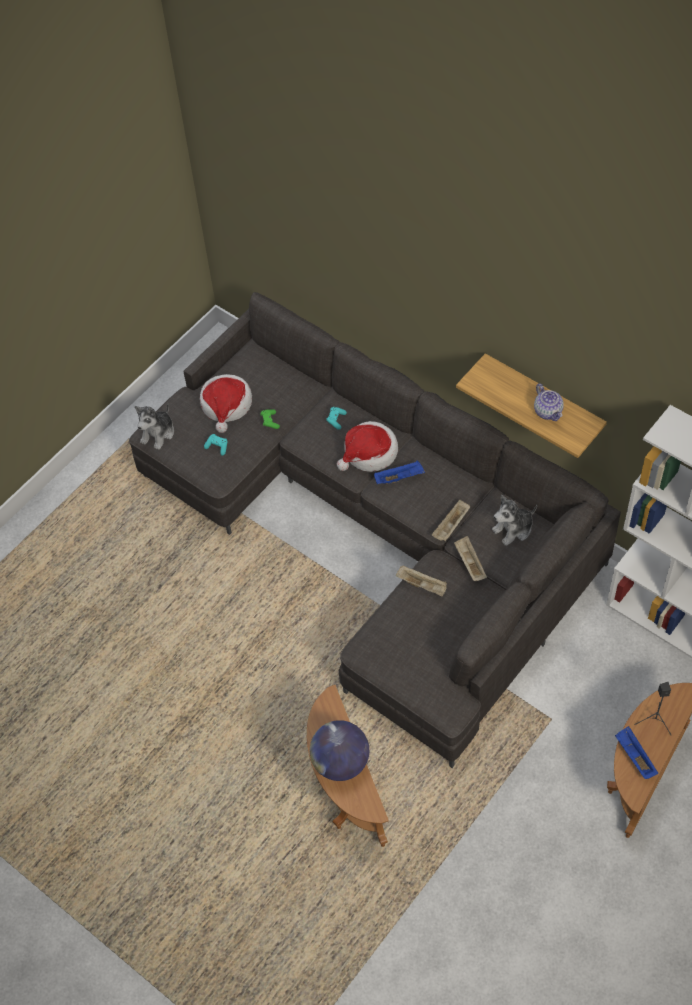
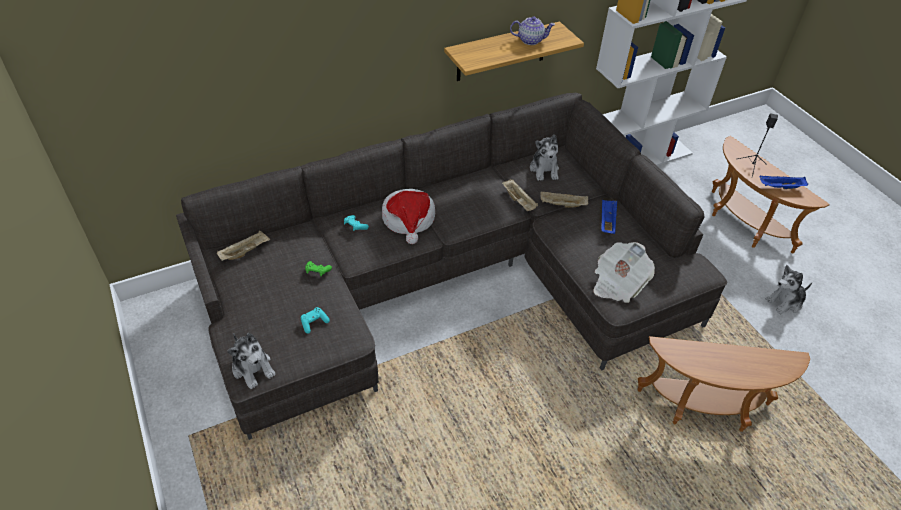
camera: 70 degrees left, 10 degrees down
(226, 405) = (269, 296): hat -> none
(340, 762) = (737, 364): globe -> none
(389, 642) = (618, 283): none -> newspaper
(399, 477) = (449, 211): blue tray -> blue tray (607, 222)
(422, 585) = (569, 239): beige tray -> beige tray (245, 252)
(537, 840) = (785, 302): none -> plush toy

